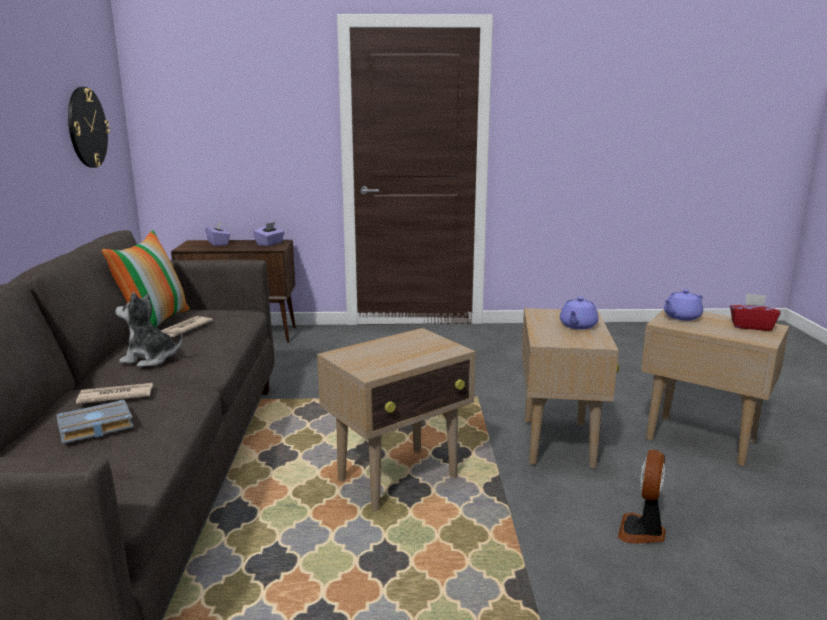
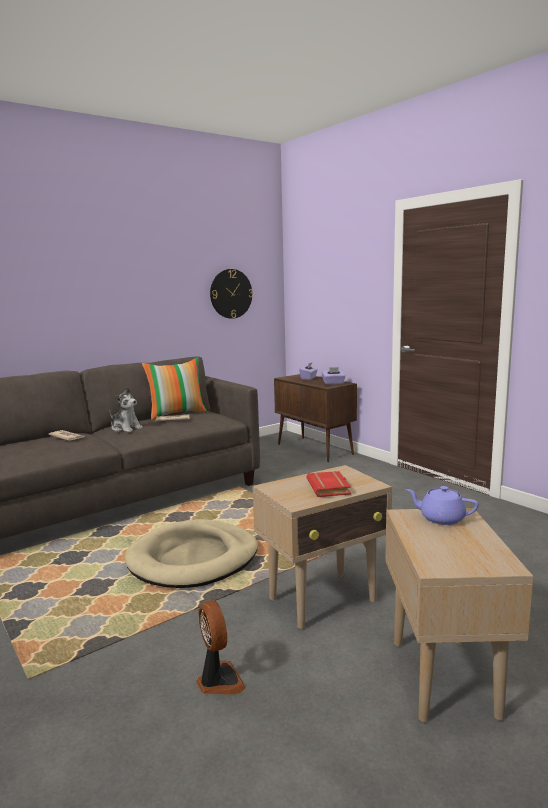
camera: 55 degrees right, 5 degrees down
(94, 427) = (30, 445): grey book -> none
(150, 359) = (126, 428): plush toy -> plush toy turned 150 degrees clockwise
(399, 478) = (193, 558): beige side table -> beige dog bed
(577, 326) = (330, 488): purple teapot -> red book
(642, 531) = (218, 681): fan -> fan turned 75 degrees clockwise
(751, 326) = (480, 555): red tissue box -> none

